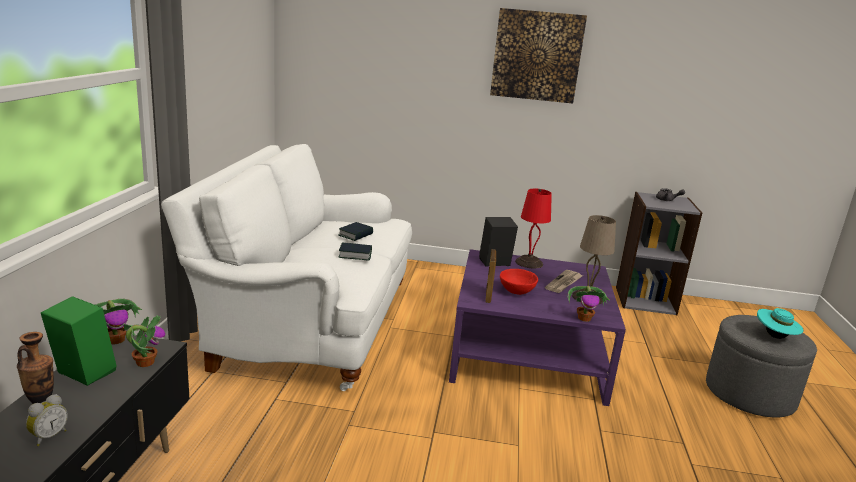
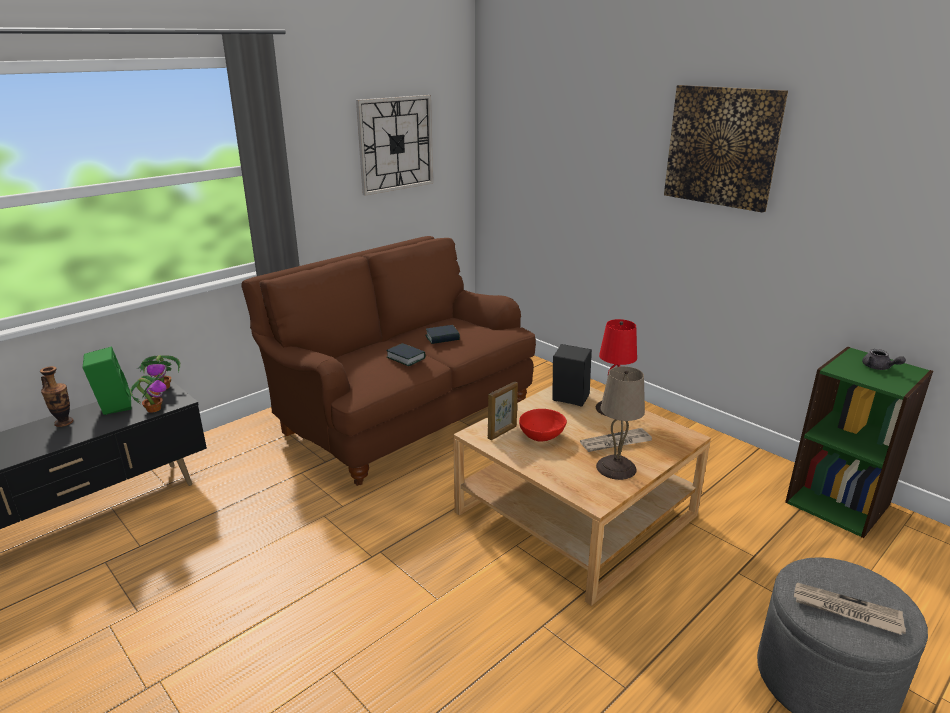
camera: 40 degrees right, 5 degrees up
(48, 436) = (42, 441): alarm clock -> none
(234, 52) = (396, 144): none -> wall clock
(307, 326) = (401, 417): white sofa -> brown sofa
(527, 354) = (575, 513): purple coffee table -> beige coffee table
(584, 318) = (569, 489): potted plant -> none
(645, 300) = (838, 503): grey bookcase -> green bookcase
(775, 337) = (846, 610): turquoise hat -> newspaper

